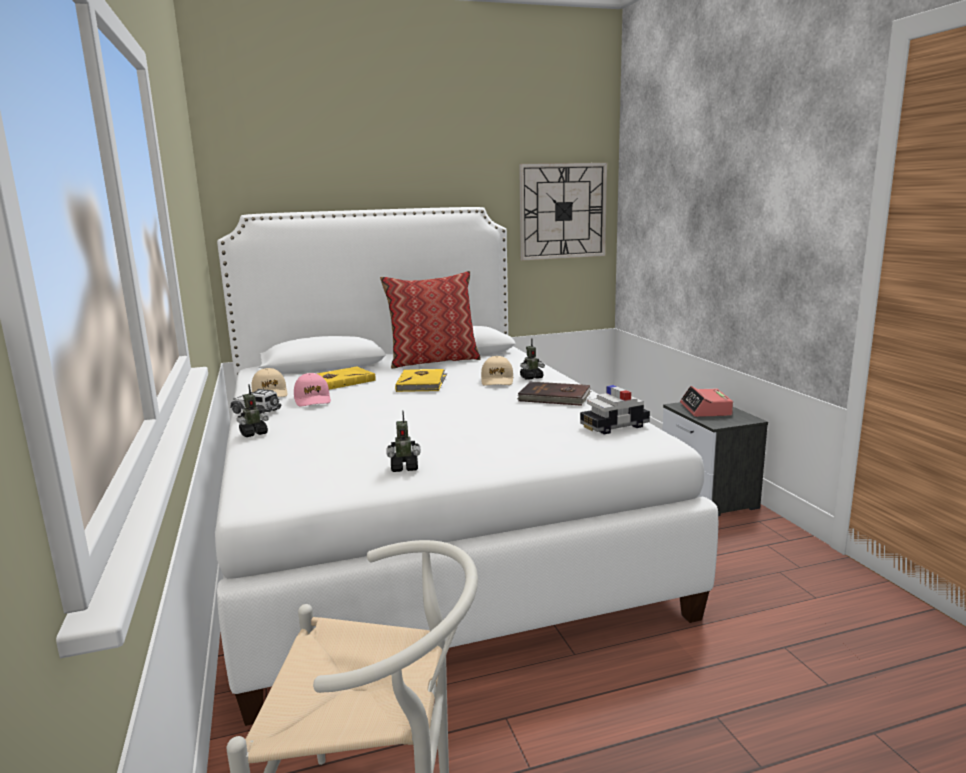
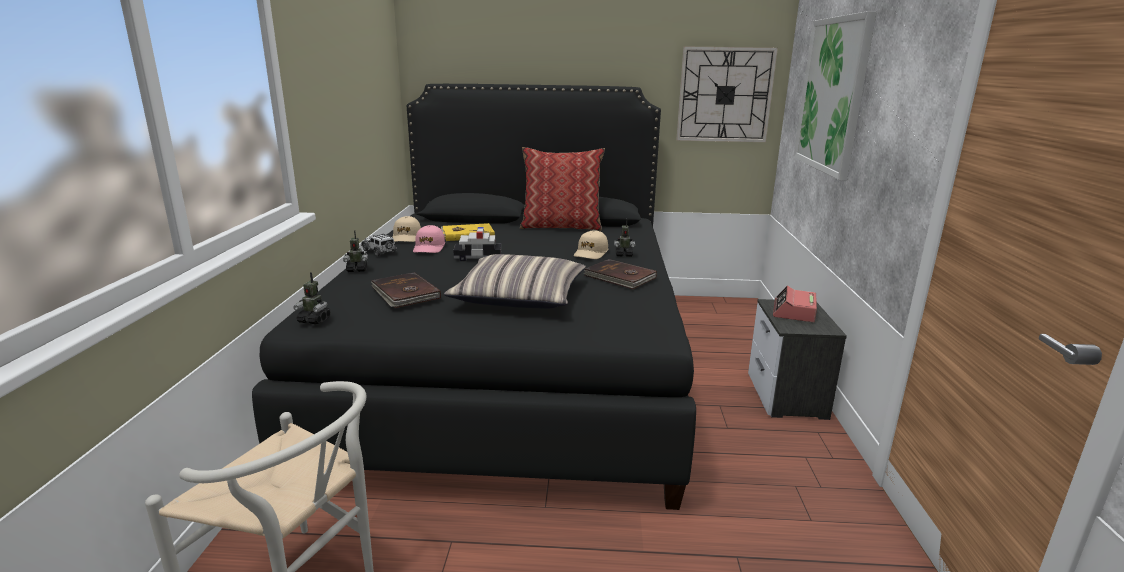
camera: 20 degrees right, 5 degrees up
(350, 446) = (404, 293): none -> brown book
(404, 468) = (423, 319): toy robot -> toy robot (314, 320)
(421, 523) = (512, 365): white bed -> black bed
(422, 383) = (526, 246): yellow book -> none
(478, 430) = (520, 297): none -> pillow
(614, 426) = (637, 314): toy car -> toy car (477, 257)
(693, 200) = (832, 95): none -> picture

